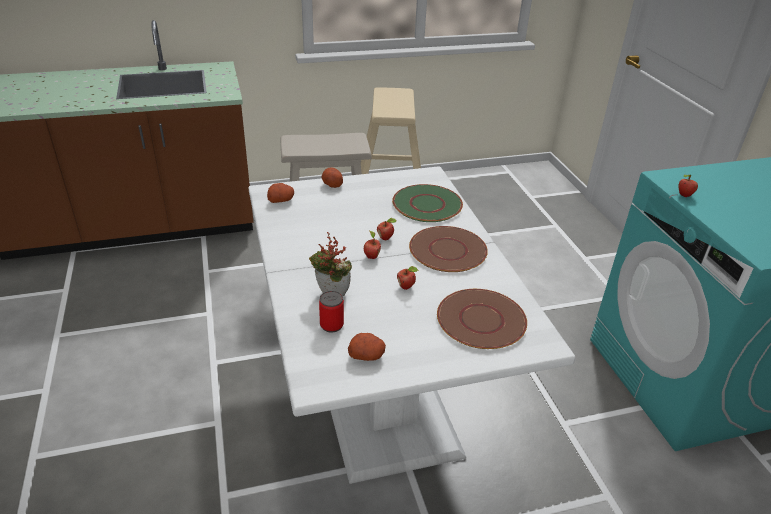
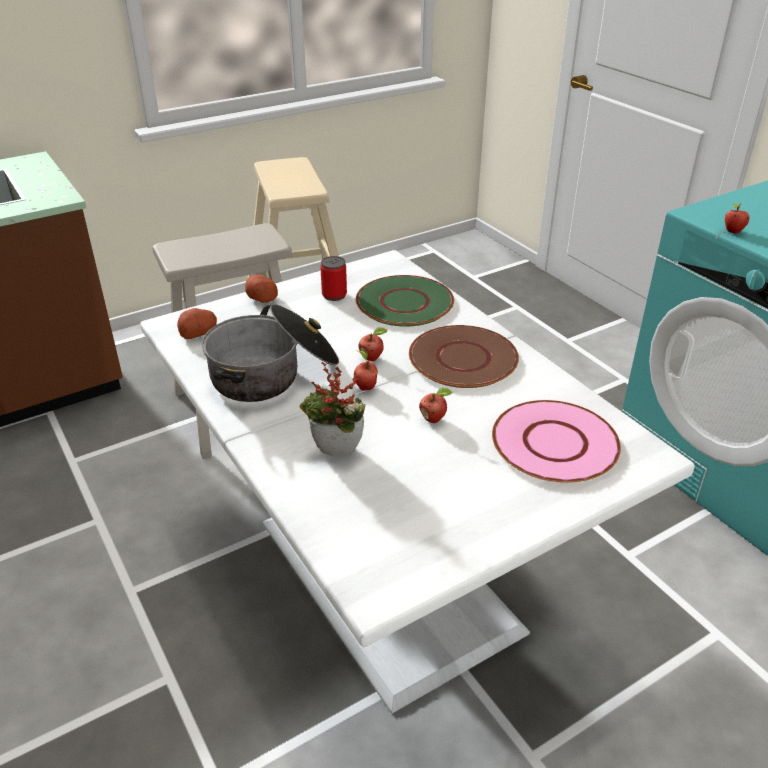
camera: 15 degrees left, 0 degrees up
(316, 235) = (274, 373): none -> cooking pot
(331, 325) = (358, 497): can -> can (334, 295)
(367, 355) = (429, 529): potato -> none
(481, 320) = (555, 443): brown plate -> pink plate

